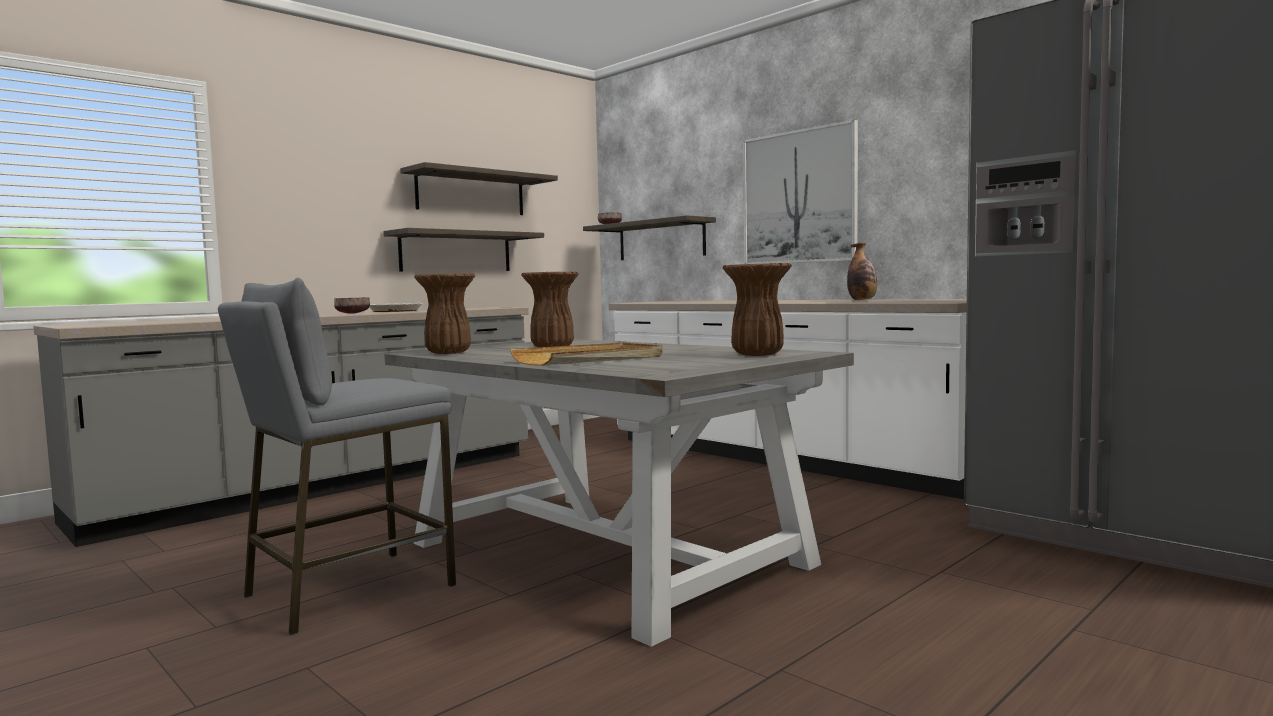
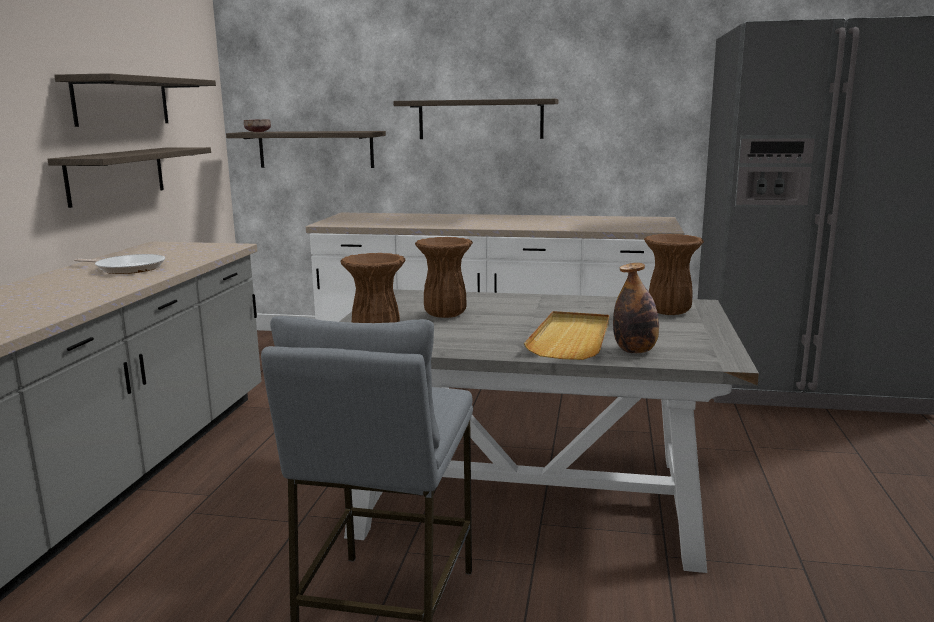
camera: 35 degrees left, 10 degrees up
(352, 313) = (106, 283): brown bowl -> none
(799, 197) = (480, 119): picture -> shelf
(862, 300) = (561, 218): bottle -> bottle (635, 351)

